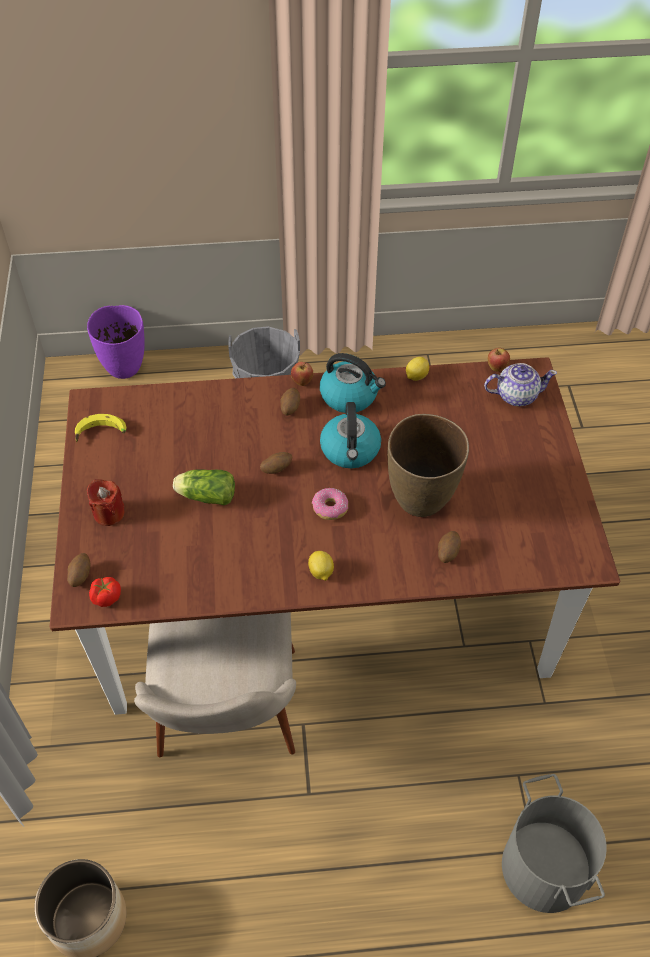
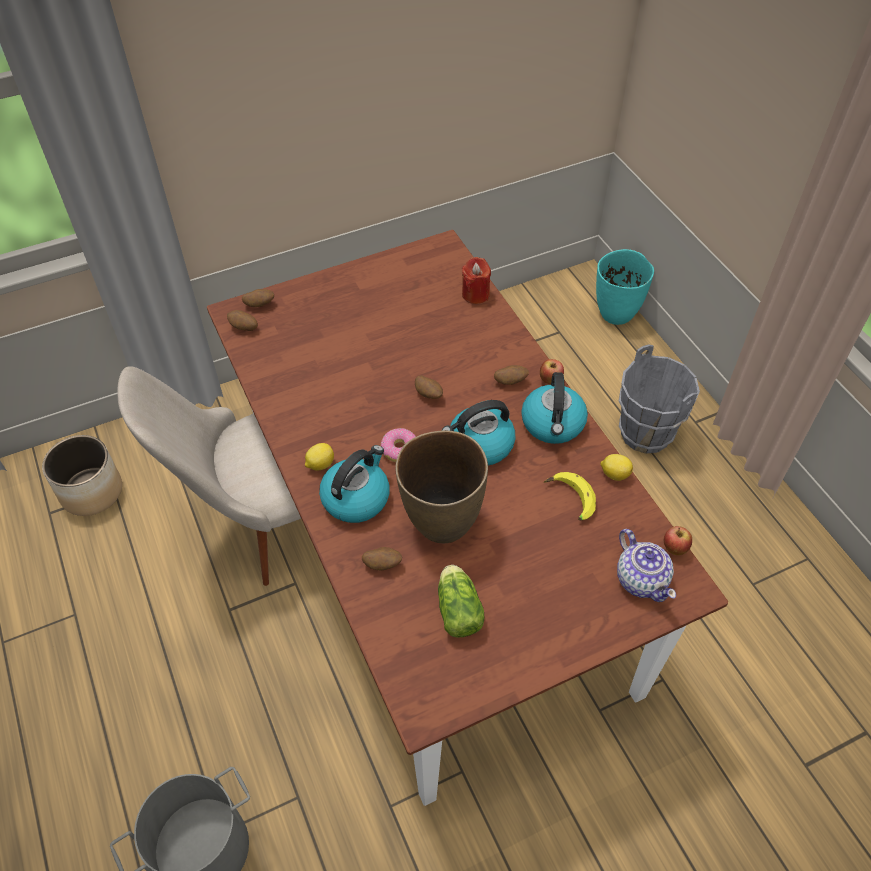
camera: 70 degrees right, 0 degrees up
(101, 434) = (412, 265): banana -> banana (569, 500)
(106, 598) = (244, 328): tomato -> potato
(109, 513) = (329, 299): red candle -> red candle (475, 294)
(125, 368) = (616, 314): purple vase -> turquoise vase
(205, 495) = (374, 354): lettuce -> lettuce (458, 608)
(370, 554) = (356, 497): none -> kettle

